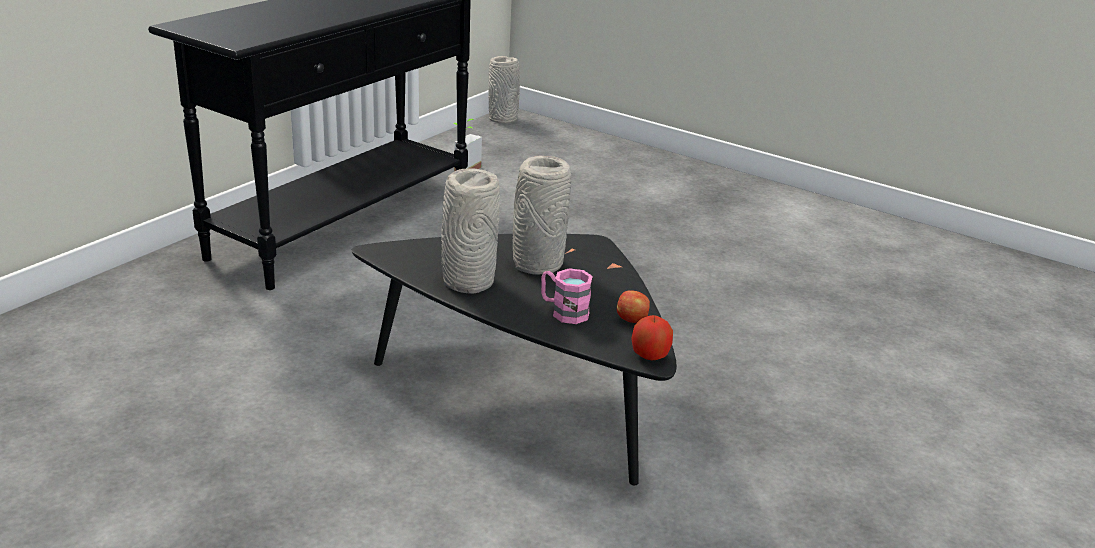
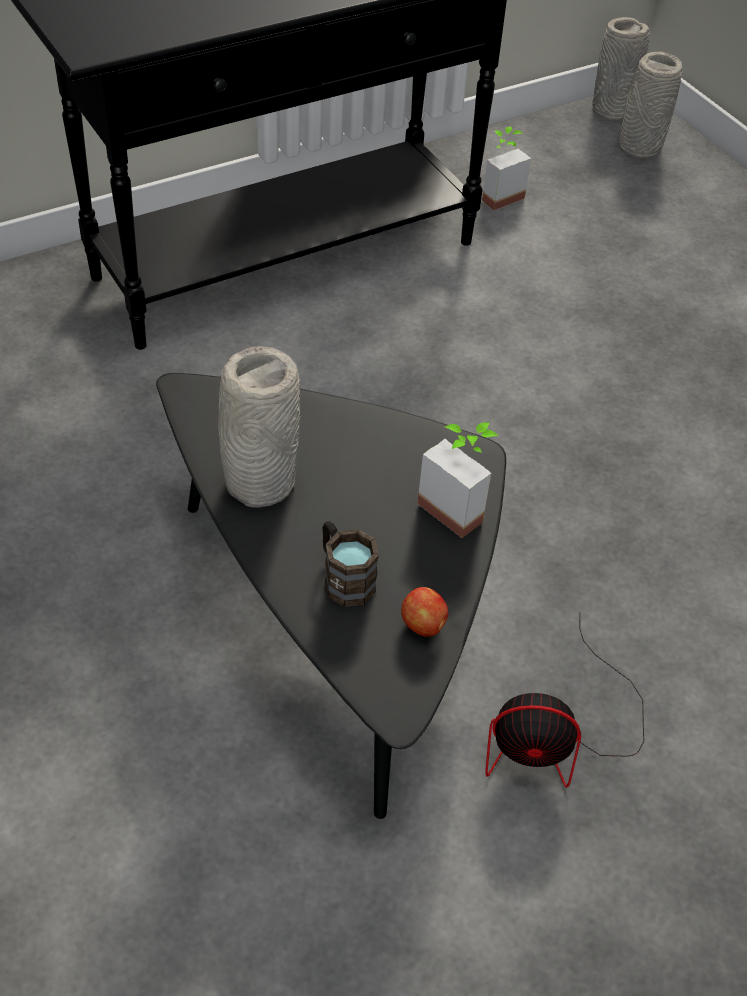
camera: 25 degrees right, 20 degrees up
(536, 264) = (370, 475): grey vase -> grey vase (638, 147)
(563, 311) = (343, 578): pink mug -> brown mug
(603, 265) = (458, 506): none -> potted plant
(649, 356) = (399, 701): apple -> none
(711, 412) = (558, 737): none -> fan

